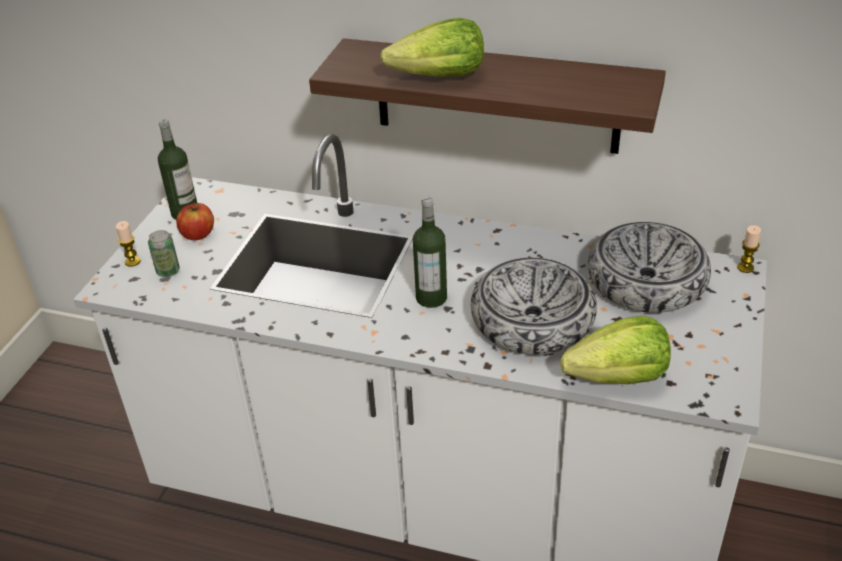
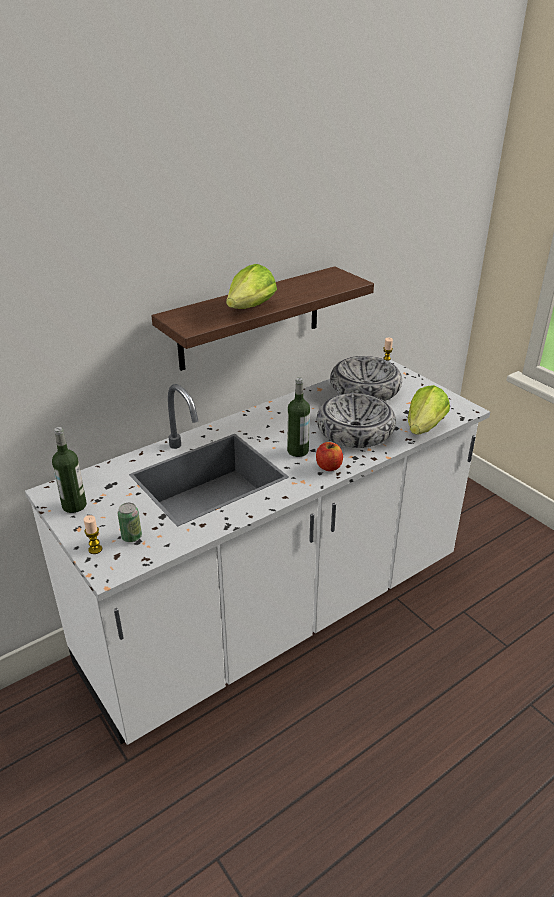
camera: 55 degrees left, 5 degrees down
(198, 234) = (108, 509): apple -> apple (328, 466)

